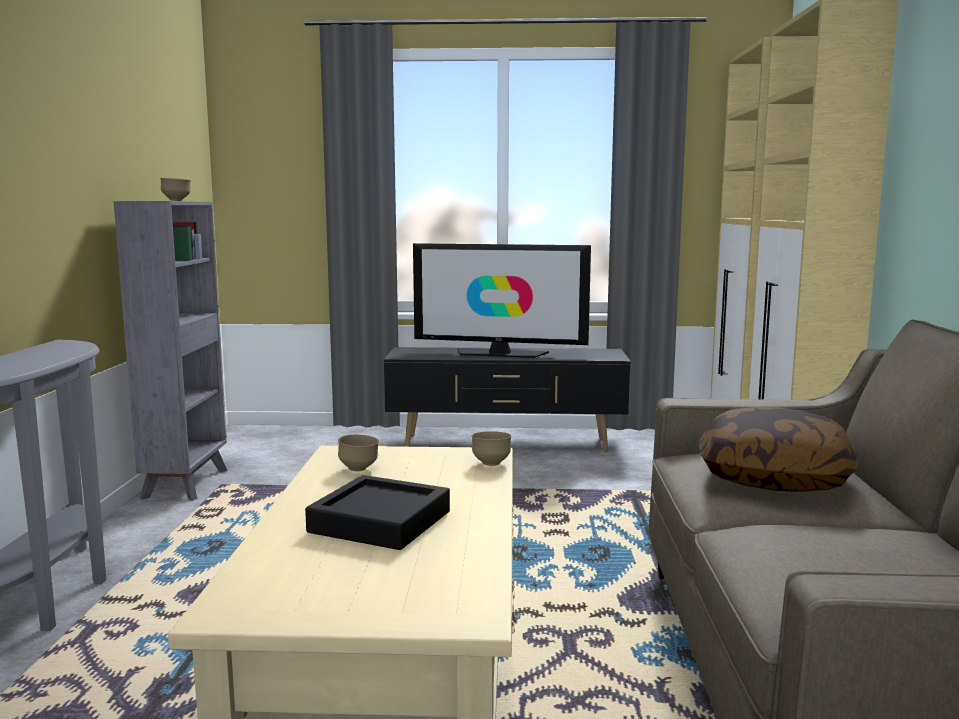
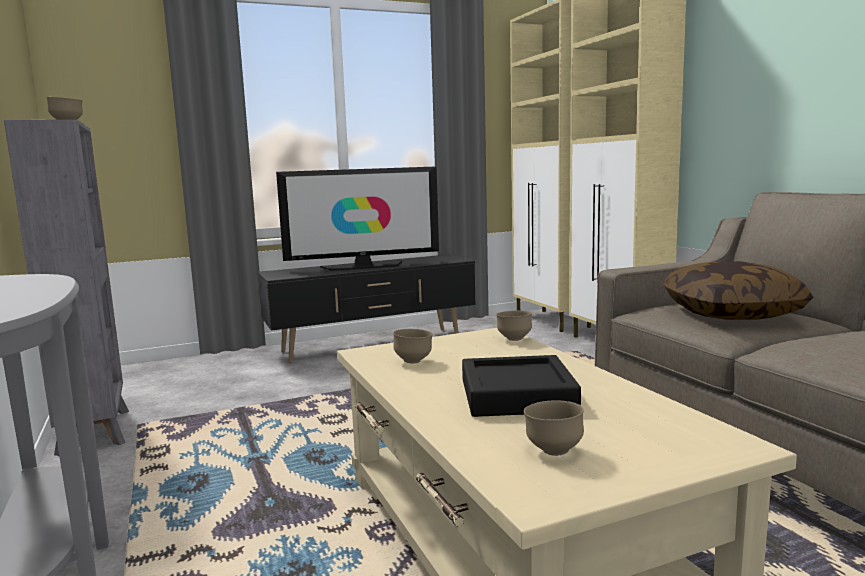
camera: 25 degrees left, 0 degrees up
(309, 579) = (553, 451): none -> brown bowl

